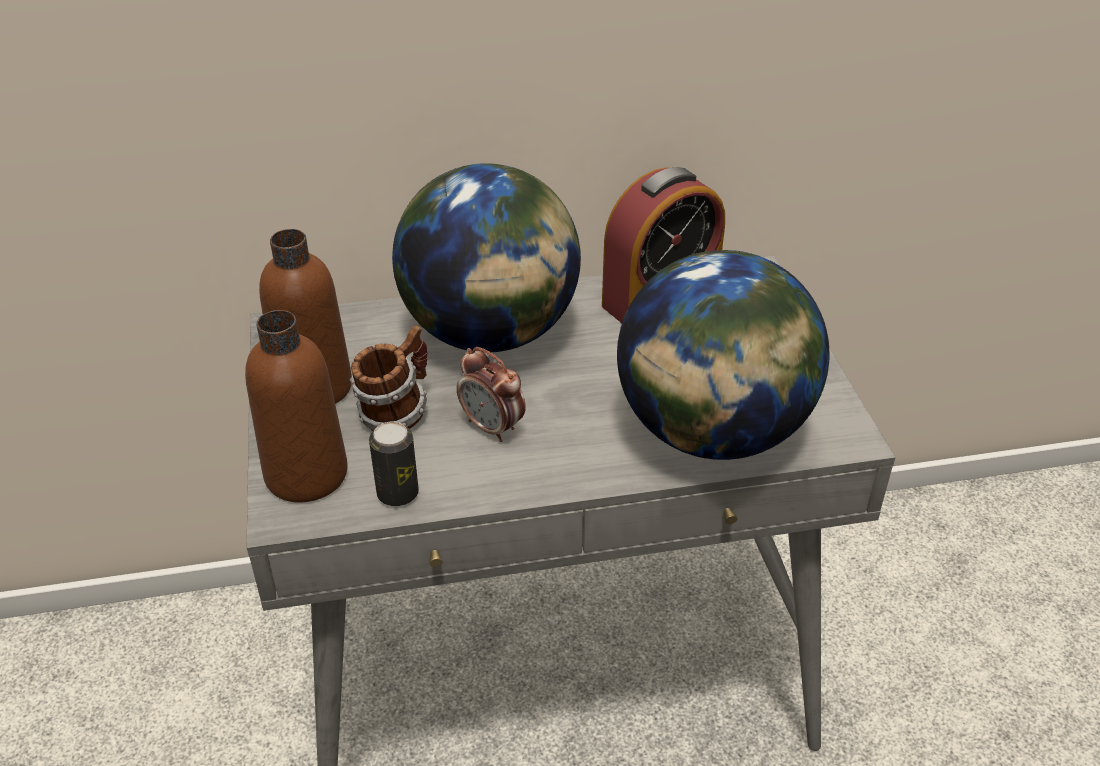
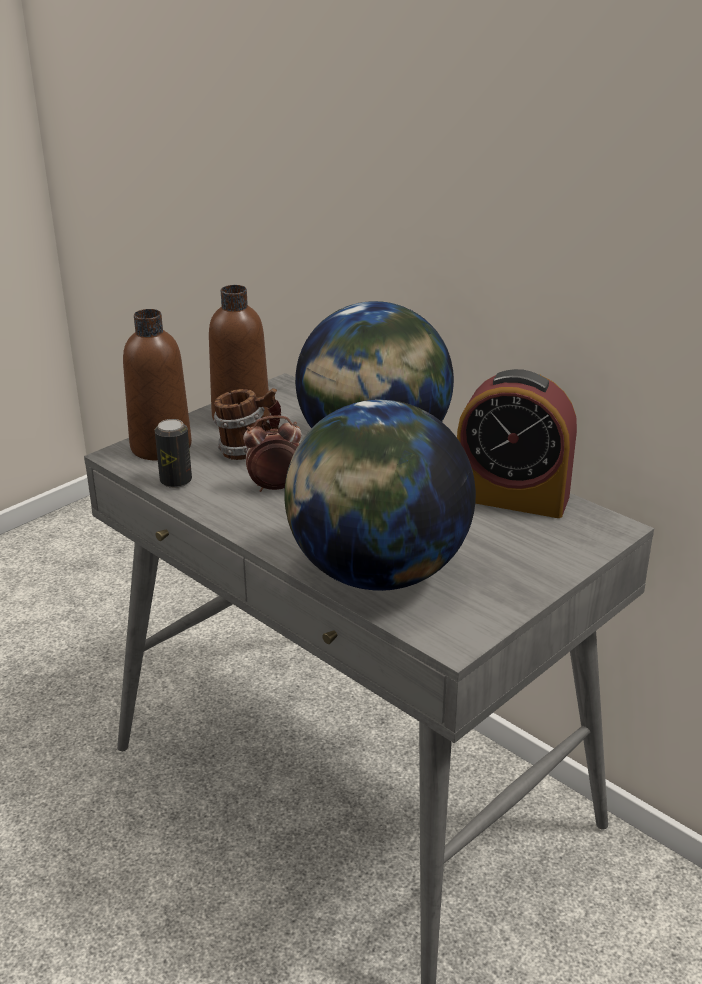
camera: 55 degrees right, 10 degrees down
(492, 427) = (275, 488): alarm clock -> alarm clock turned 75 degrees clockwise

